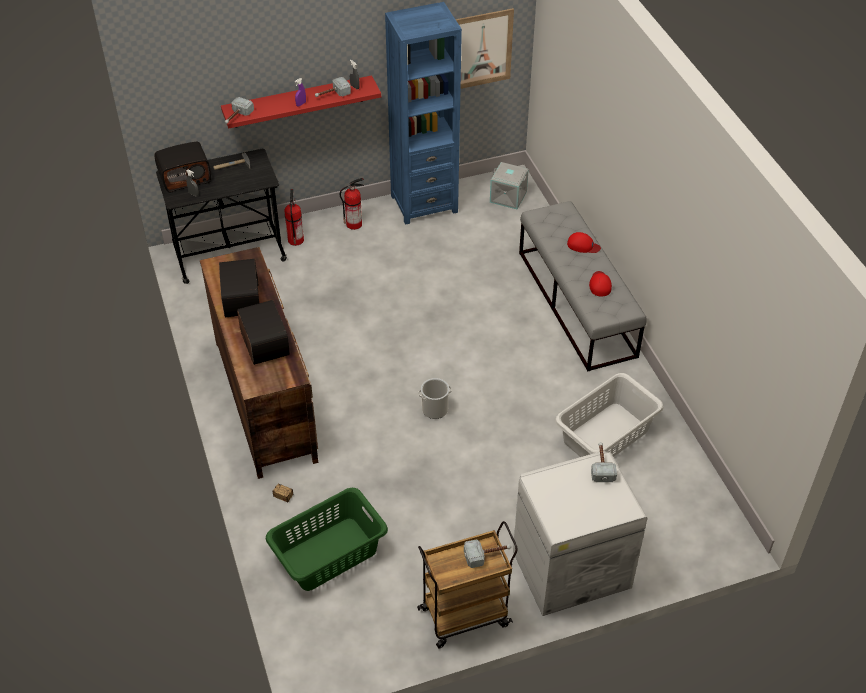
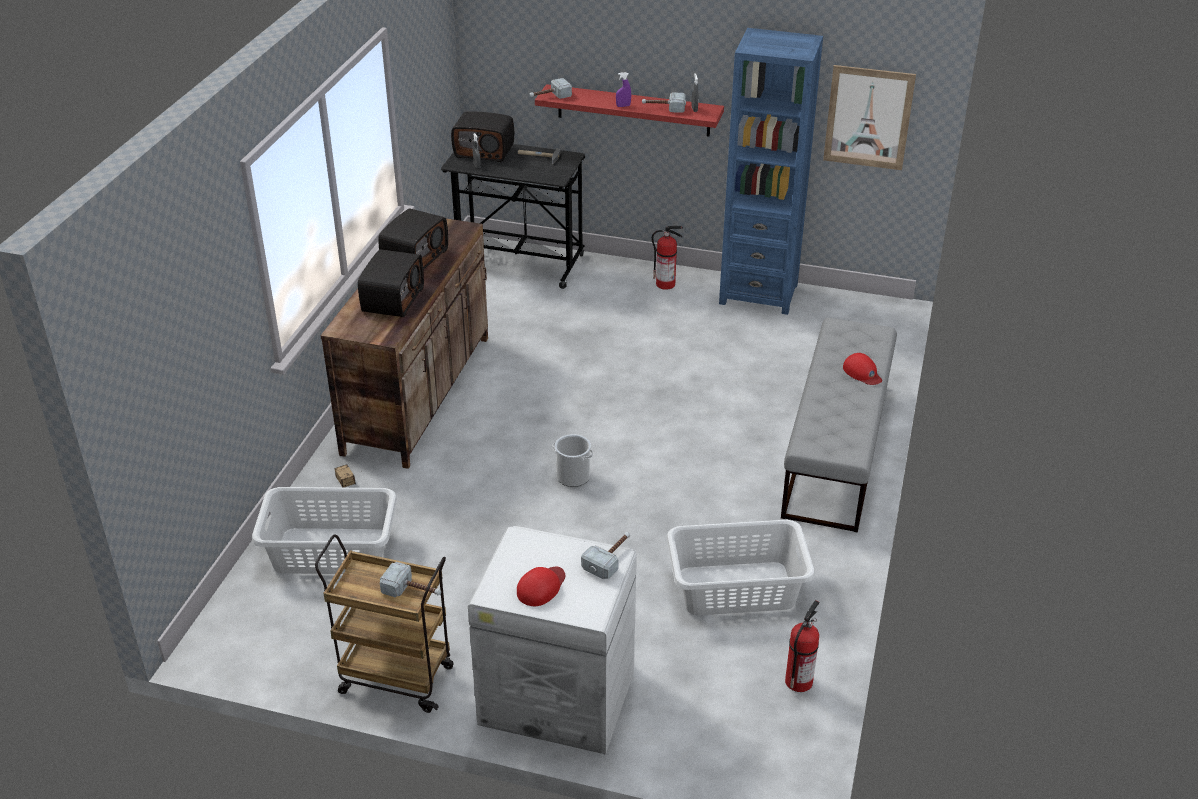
camera: 35 degrees right, 10 degrees down
(295, 239) = (593, 275): fire extinguisher -> fire extinguisher (798, 680)
(328, 554) = (330, 551): green laundry basket -> grey laundry basket
(508, 196) = (861, 321): grey storage box -> none
(600, 284) = (842, 416): red cap -> red cap (541, 587)

